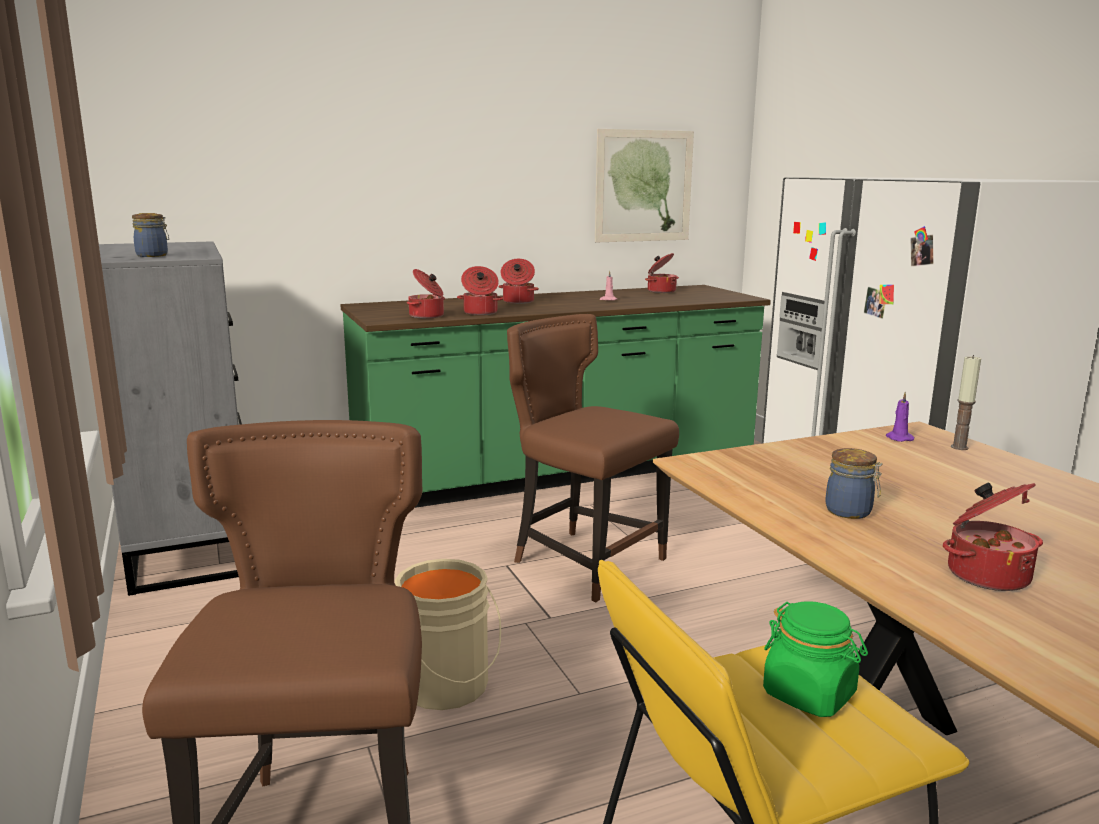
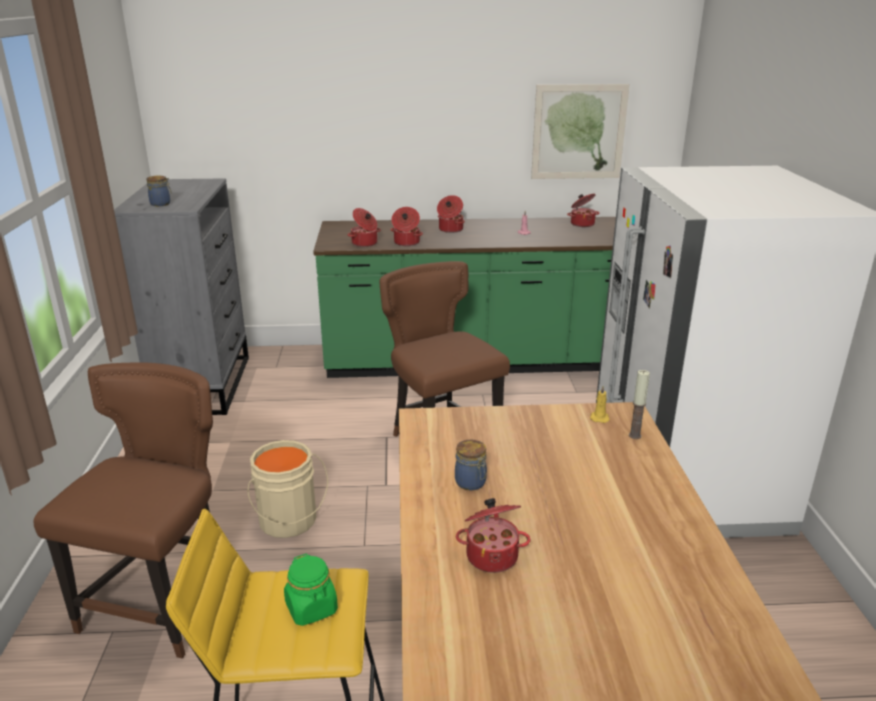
camera: 20 degrees right, 10 degrees up
(898, 438) = (599, 417): purple candle -> yellow candle

